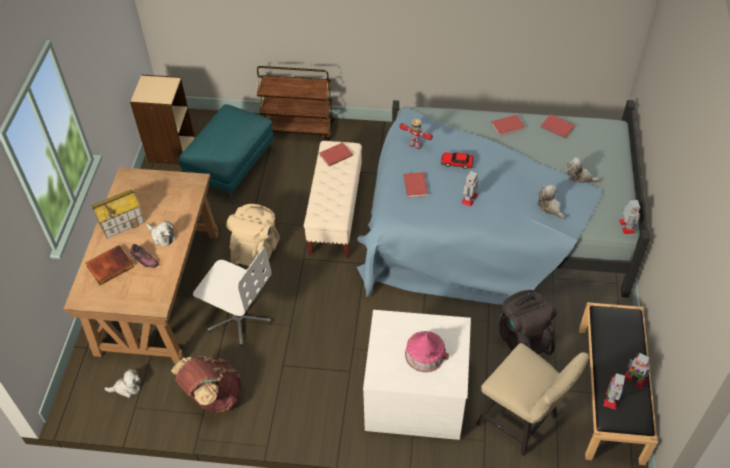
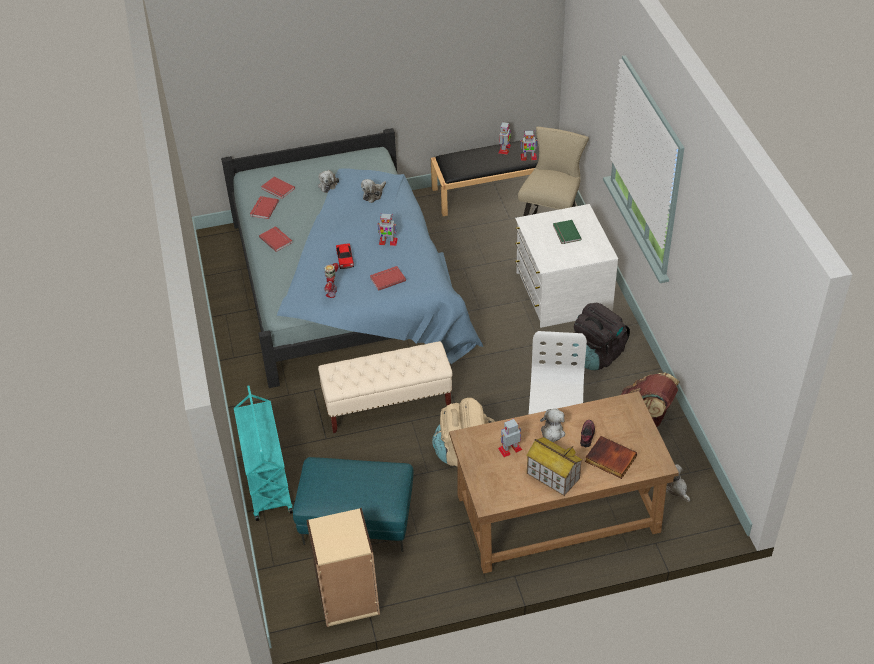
camera: 110 degrees left, 5 degrees down
(298, 128) = (266, 482): brown cart -> turquoise cart
(335, 155) = (346, 377): red book -> red book (277, 189)
(425, 354) = (566, 233): toy house -> green book
(522, 338) = (471, 244): black backpack -> black backpack (597, 355)
(627, 226) = (374, 152): toy robot -> toy robot (510, 449)

